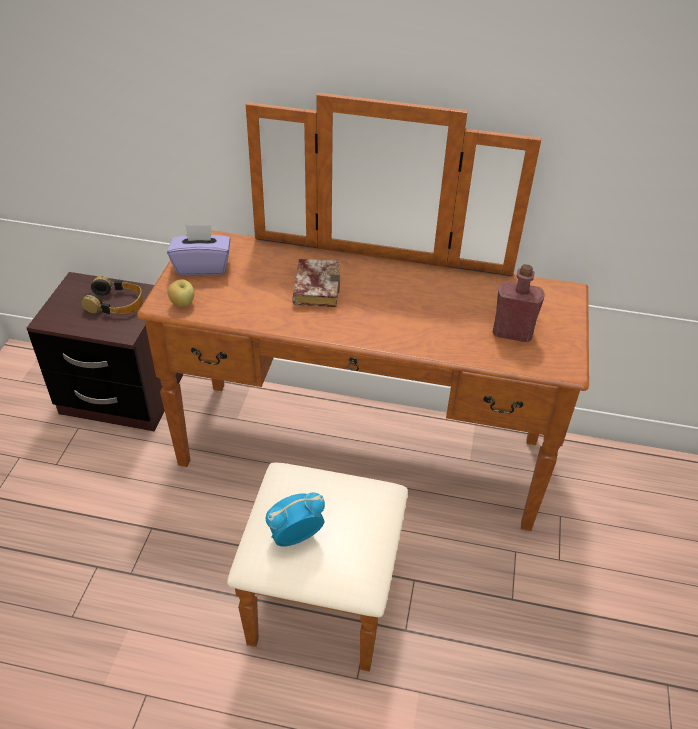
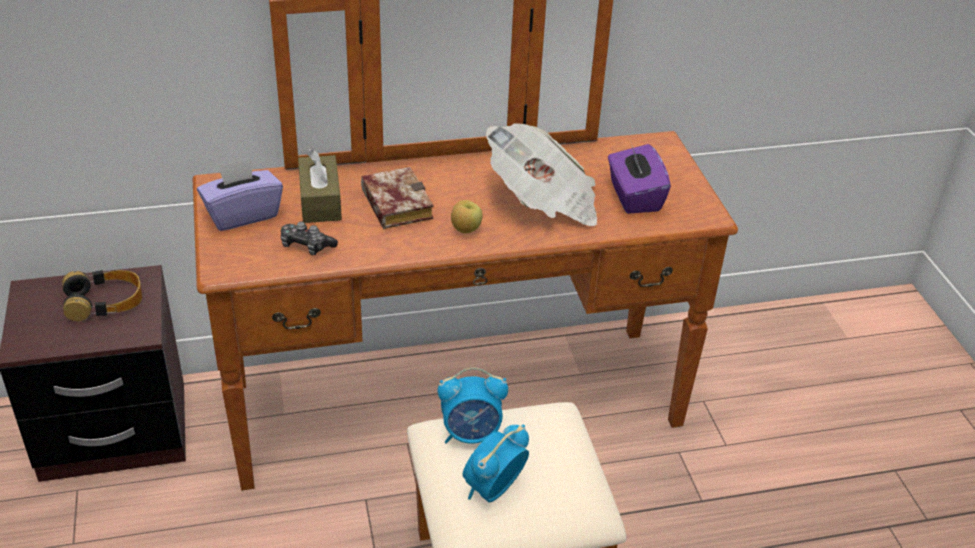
camera: 25 degrees left, 5 degrees down
(183, 303) = (249, 261): apple -> apple (465, 230)
(230, 303) = (306, 246): none -> game controller
(263, 270) = (320, 201): none -> brown tissue box
(305, 486) = (471, 434): none -> alarm clock
(433, 317) = (543, 202): none -> newspaper
(512, 333) = (634, 197): red bottle -> purple tissue box

